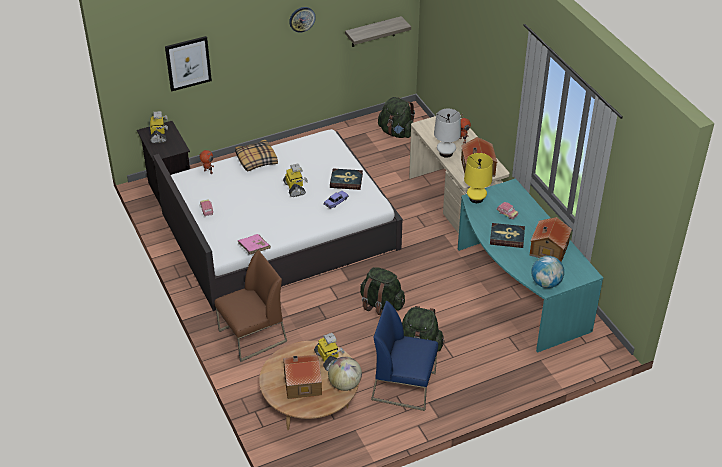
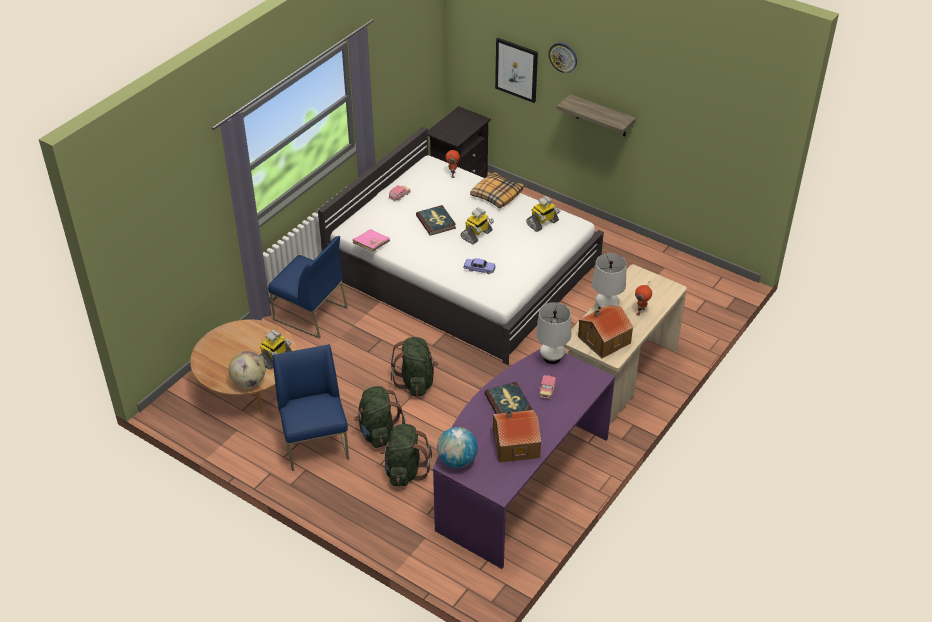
camera: 60 degrees right, 0 degrees up
(159, 135) = (462, 121): toy robot -> toy robot (542, 223)
(252, 336) = (310, 314): brown chair -> blue chair
(302, 19) = (638, 96): wall clock -> wall clock (563, 57)
(302, 383) = (233, 353): toy house -> none
(346, 180) = (518, 263): book -> book (436, 222)
(373, 32) = (718, 164): shelf -> shelf (601, 116)
(396, 132) = (688, 290): green backpack -> green backpack (404, 471)
(476, 198) = (552, 357): yellow table lamp -> white table lamp
(518, 290) = (519, 480): turquoise desk -> purple desk

